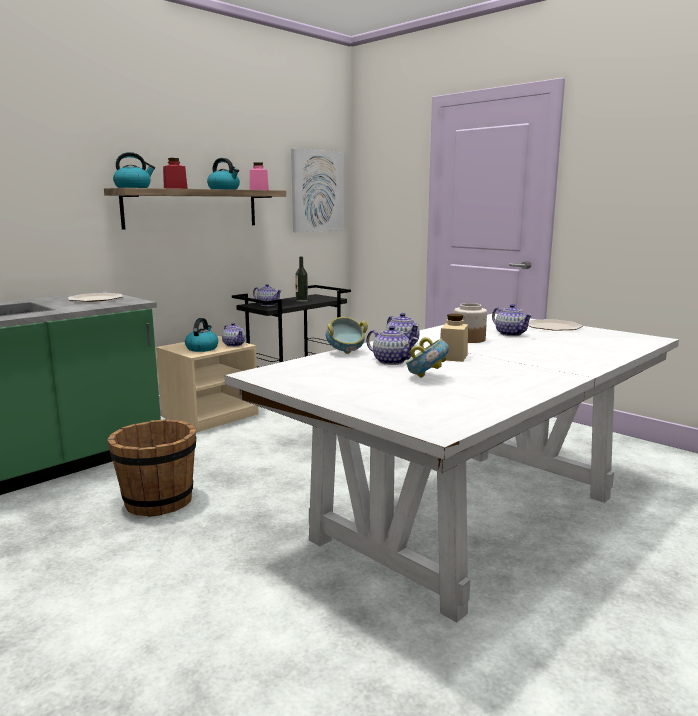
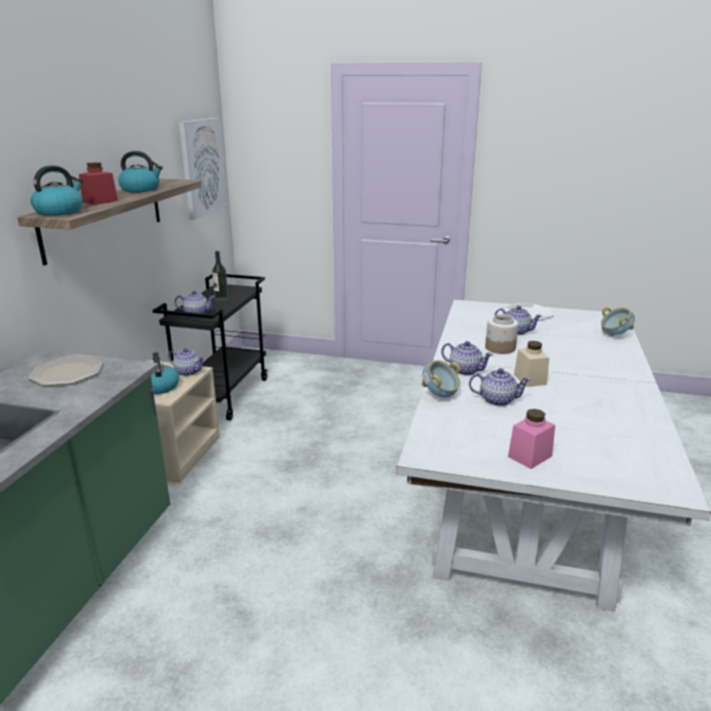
camera: 30 degrees left, 10 degrees up
(158, 501) = (244, 589): brown bucket -> none
(259, 190) = (170, 182): pink jar -> pink jar (530, 456)
(426, 377) = (558, 417): bowl -> bowl (614, 335)

